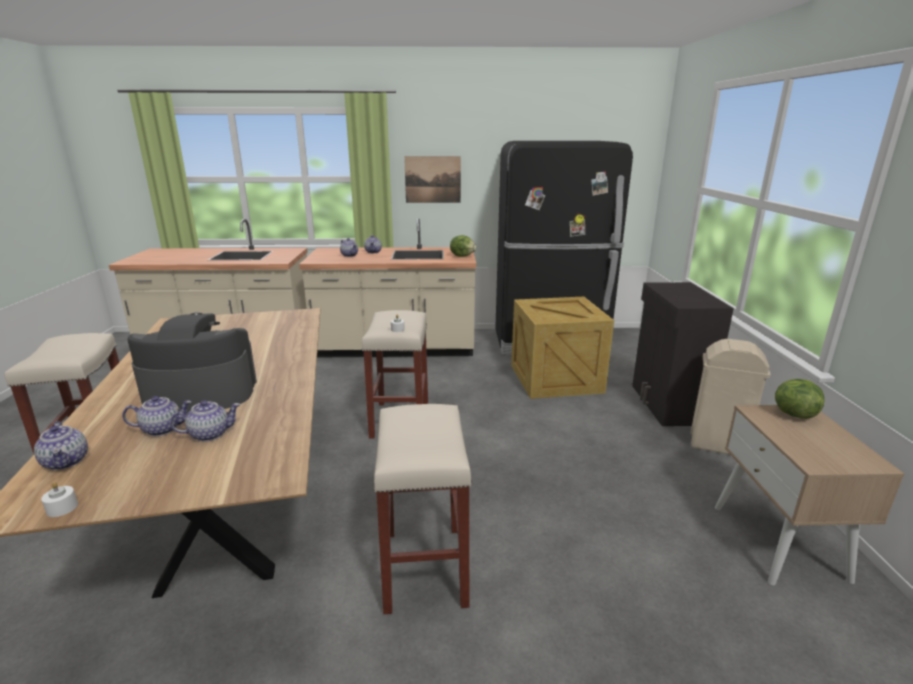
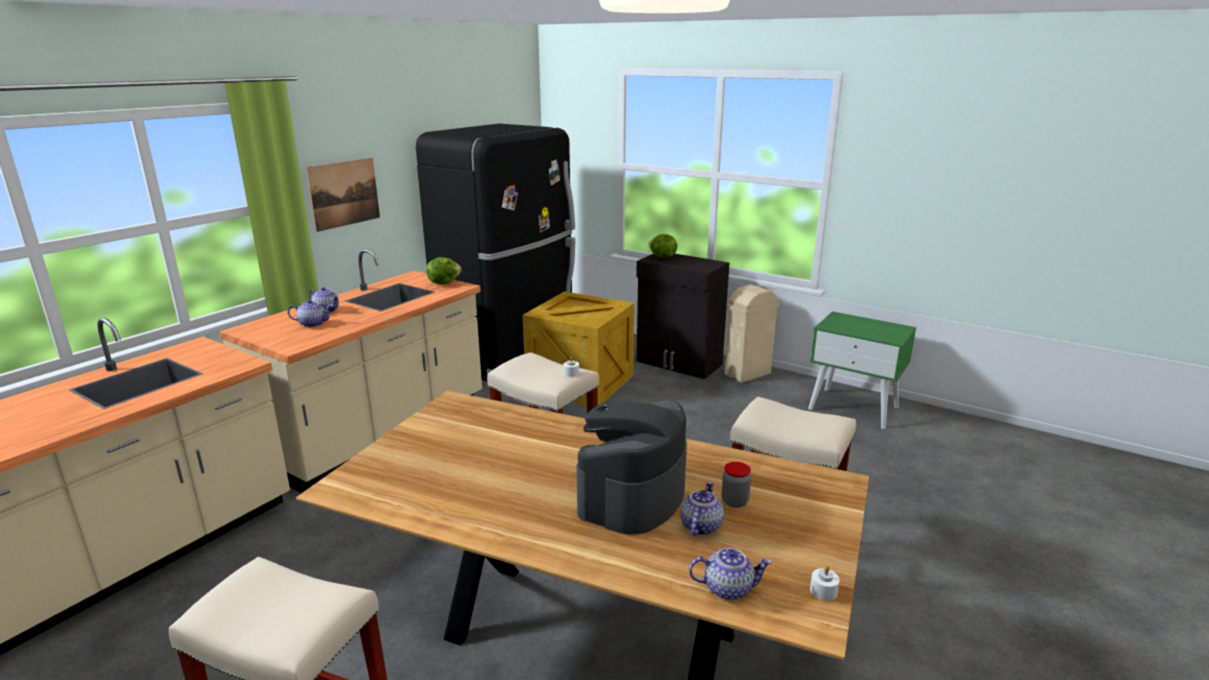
camera: 55 degrees left, 0 degrees up
(210, 434) = (734, 501): teapot -> jar
(779, 542) = (854, 408): beige nightstand -> green nightstand
(792, 414) = (839, 320): lettuce -> lettuce (662, 257)

